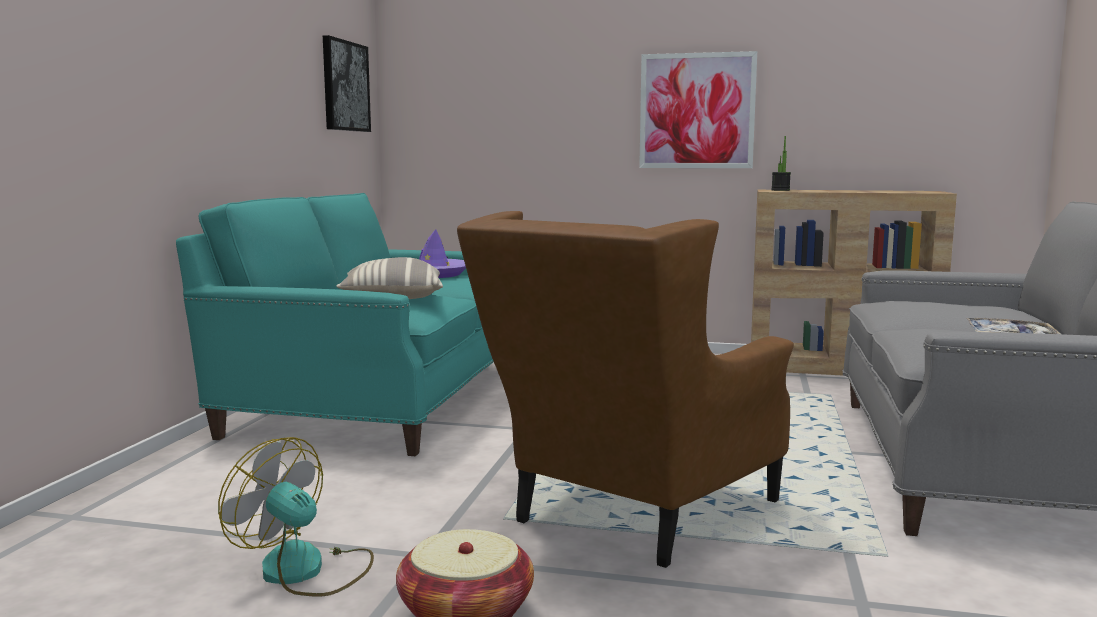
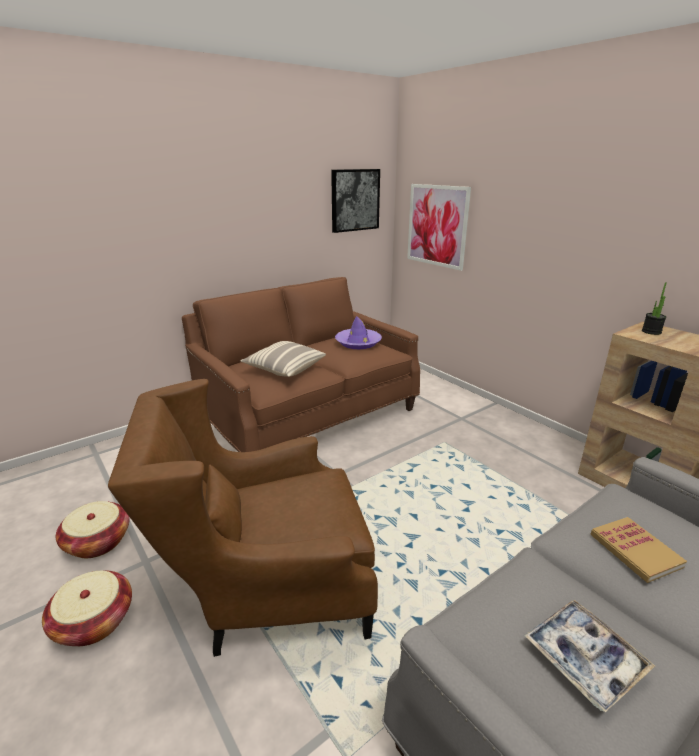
camera: 40 degrees right, 15 degrees up
(305, 571) = (98, 542): fan -> basket
(378, 399) = (307, 412): turquoise sofa -> brown sofa
(697, 111) = (602, 239): picture -> picture (437, 226)
(941, 310) = (635, 550): none -> book

